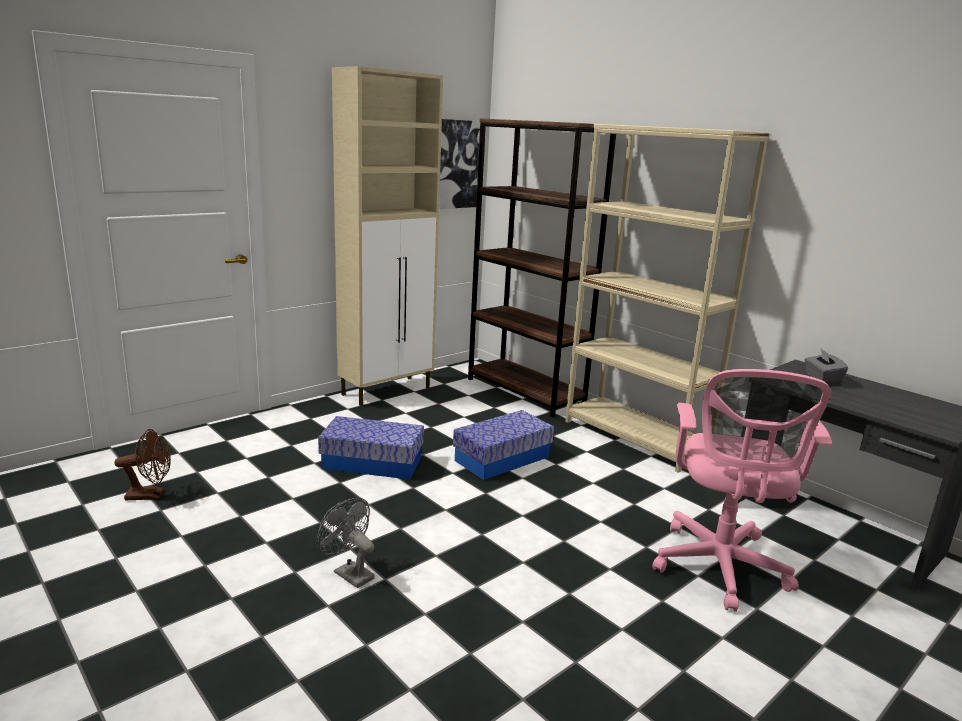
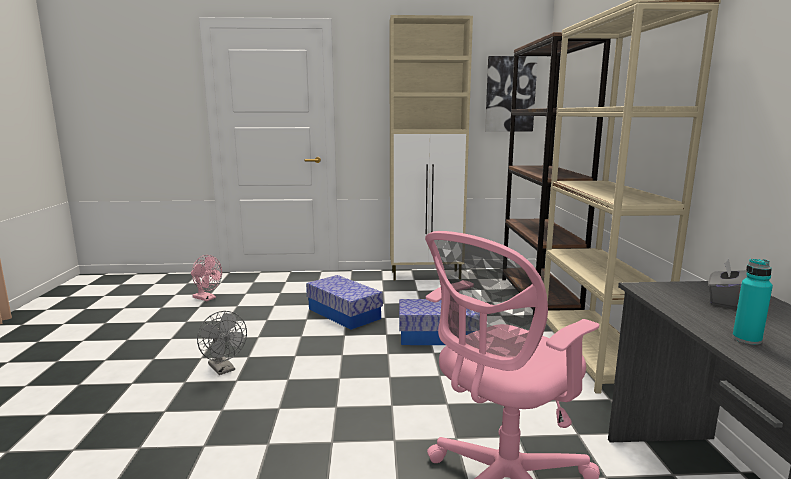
camera: 40 degrees right, 5 degrees down
(151, 495) = (207, 298): brown fan -> pink fan
(349, 573) = (224, 369): grey fan -> grey fan turned 150 degrees clockwise
(877, 407) = (746, 339): none -> turquoise bottle

